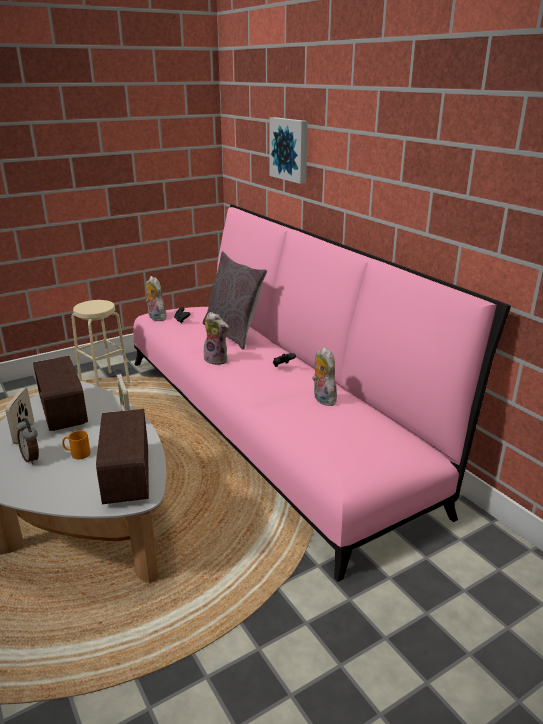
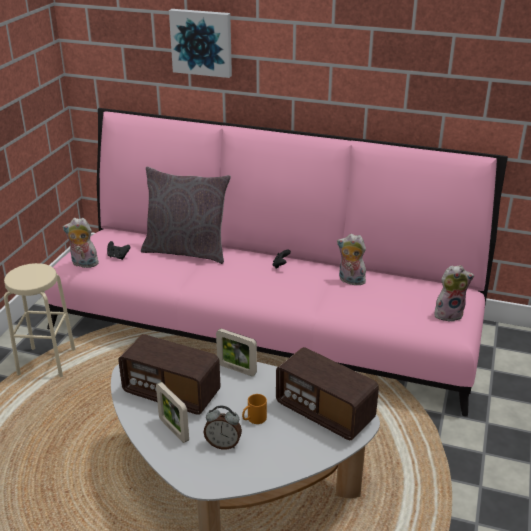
camera: 40 degrees left, 5 degrees up
(217, 359) = (220, 282): plush toy -> plush toy (449, 314)

